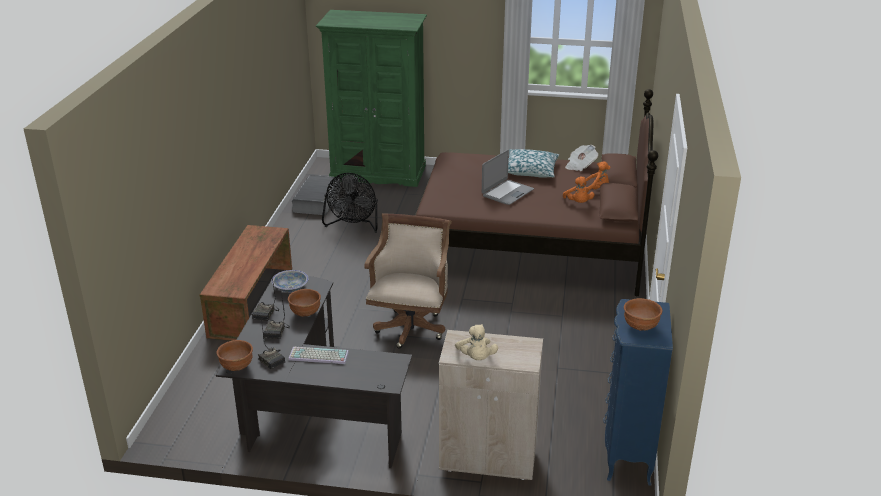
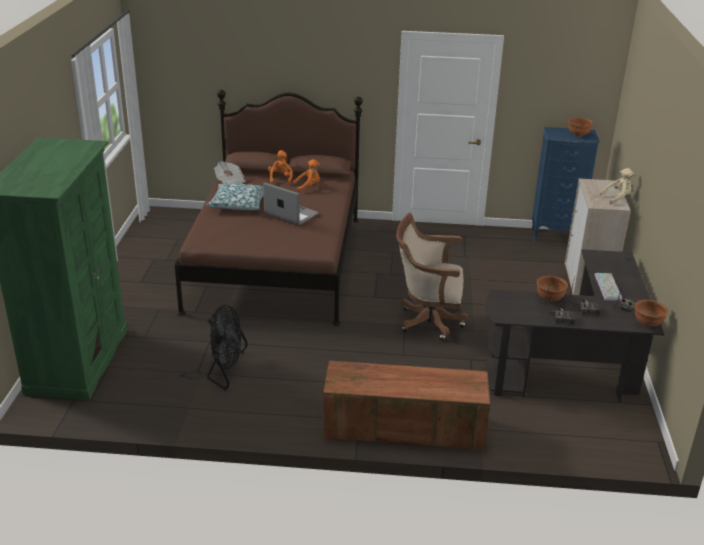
camera: 95 degrees left, 0 degrees up
(290, 288) = (510, 310): bowl -> none
(317, 201) = (152, 404): grey storage box -> none

